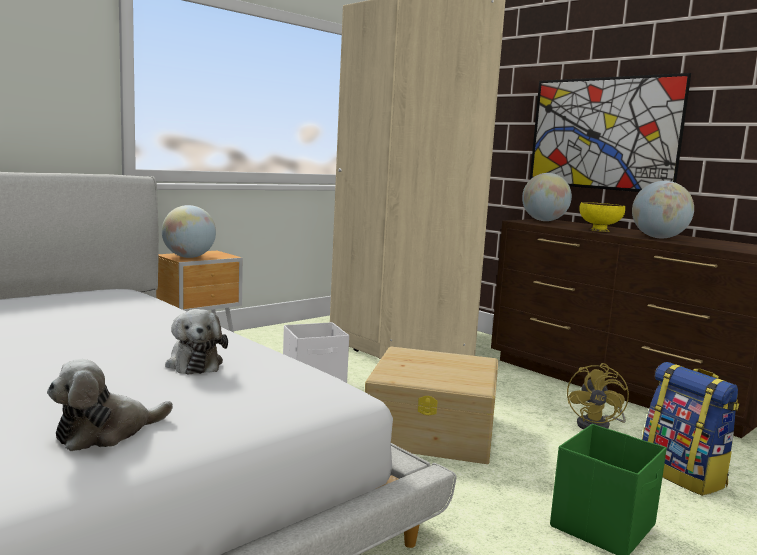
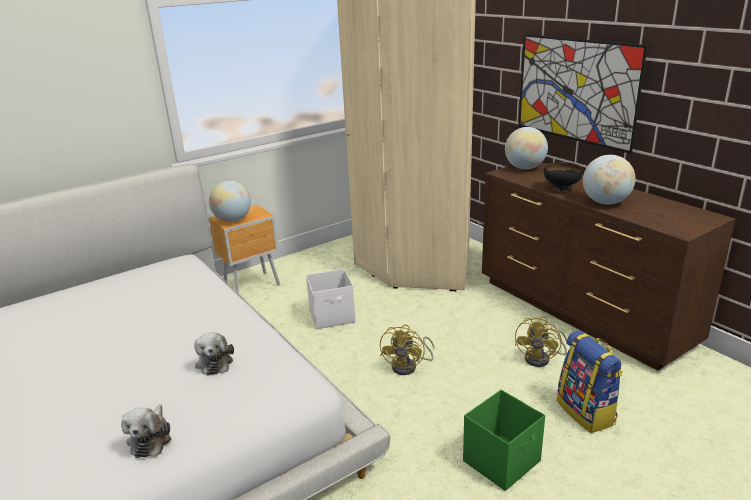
camera: 10 degrees right, 15 degrees up
(106, 432) = (151, 438): plush toy -> plush toy turned 60 degrees counterclockwise
(433, 430) = (409, 366): beige storage box -> yellow fan
(599, 230) = (561, 189): yellow bowl -> black bowl

